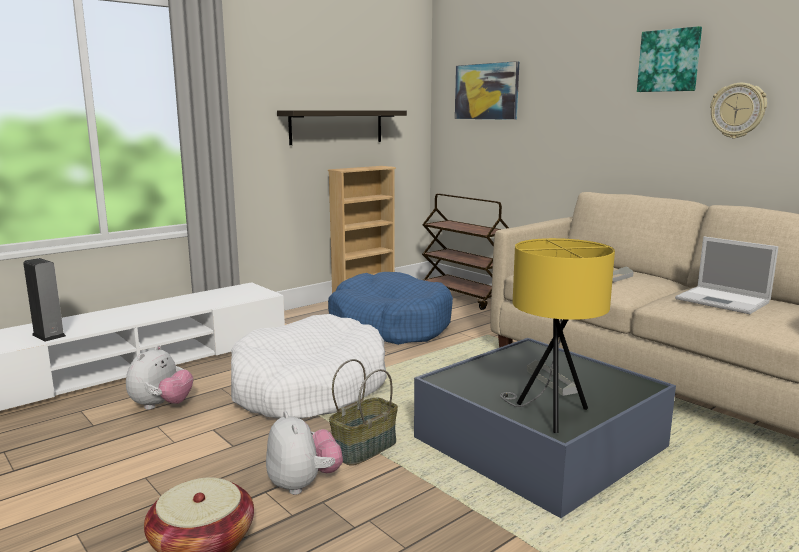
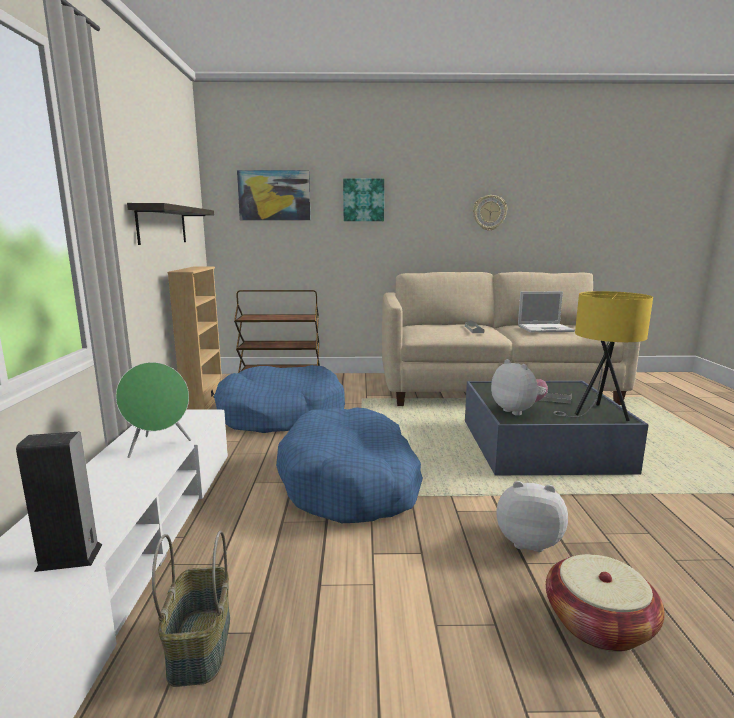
camera: 50 degrees left, 0 degrees up
(161, 406) = (271, 568): plush toy -> plush toy (517, 411)
(195, 304) = (158, 446): none -> green speaker
(309, 388) = (351, 482): white dog bed -> blue dog bed
(364, 448) = (491, 498): basket -> basket (199, 645)
(669, 60) = (441, 178): picture -> picture (363, 200)

